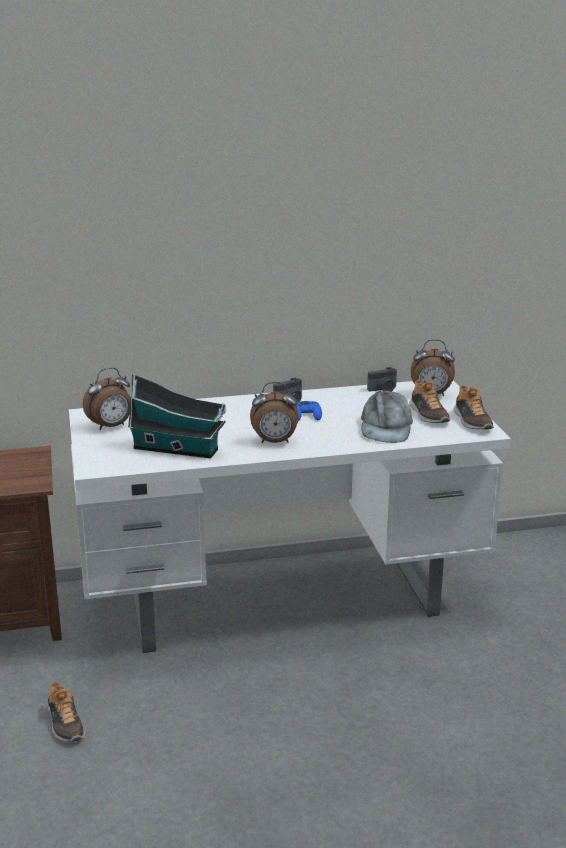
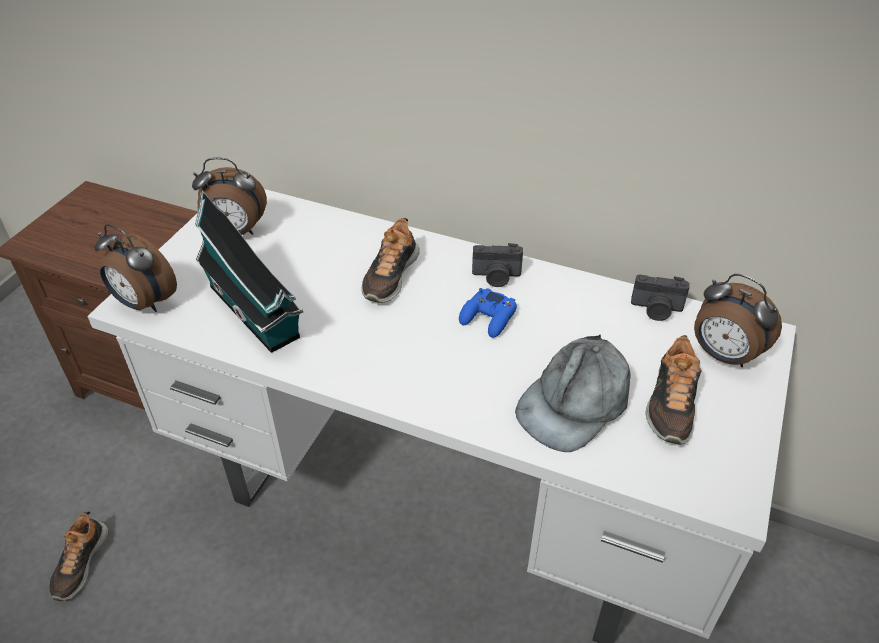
camera: 35 degrees right, 20 degrees up
(274, 442) = (385, 358): alarm clock -> alarm clock (144, 303)
(471, 421) = (732, 457): shoe -> shoe (390, 275)

